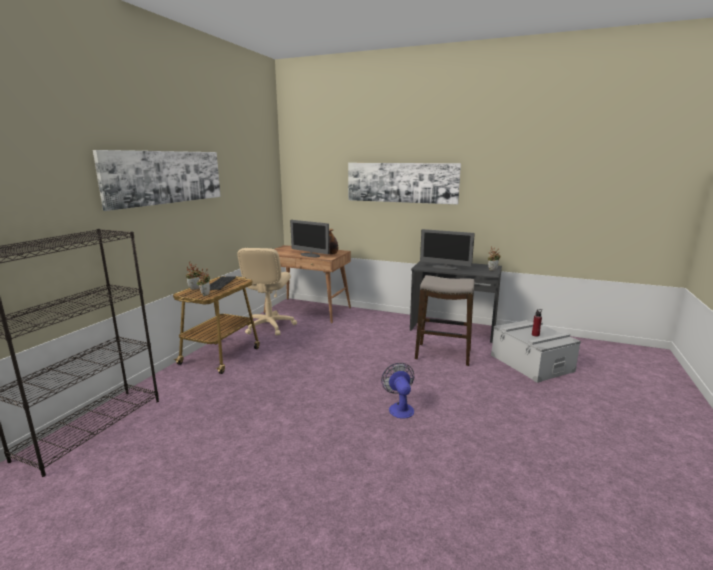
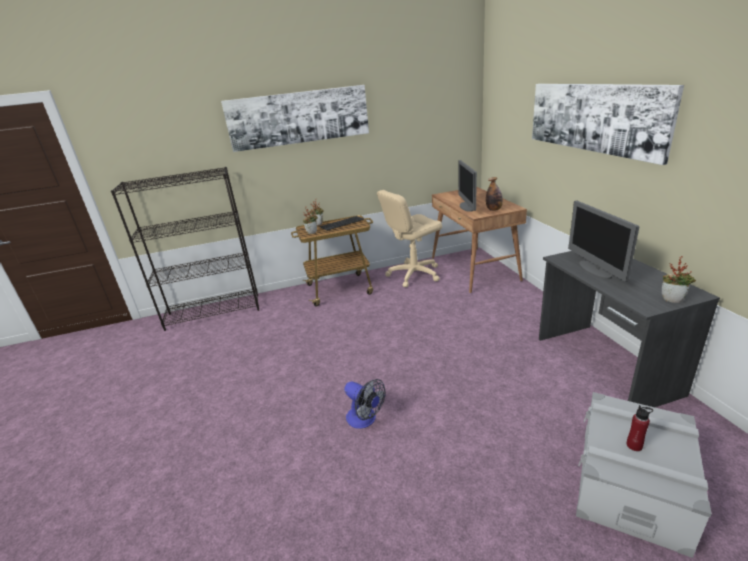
camera: 55 degrees right, 10 degrees up
(399, 408) = (365, 420): fan -> fan turned 90 degrees clockwise
(443, 355) = (519, 392): stool -> none

